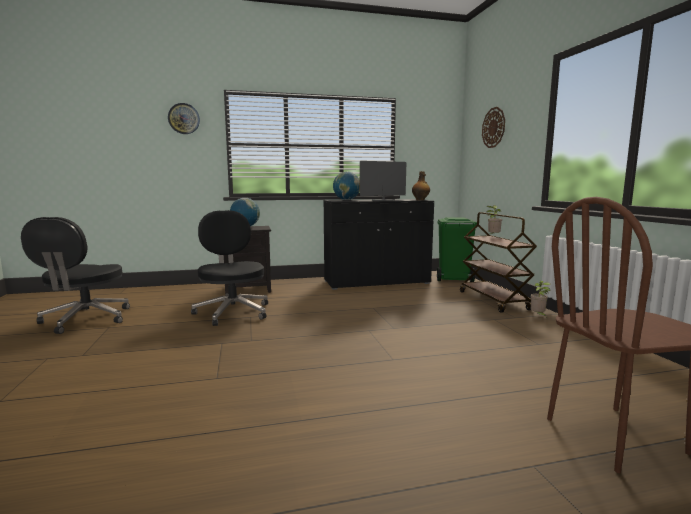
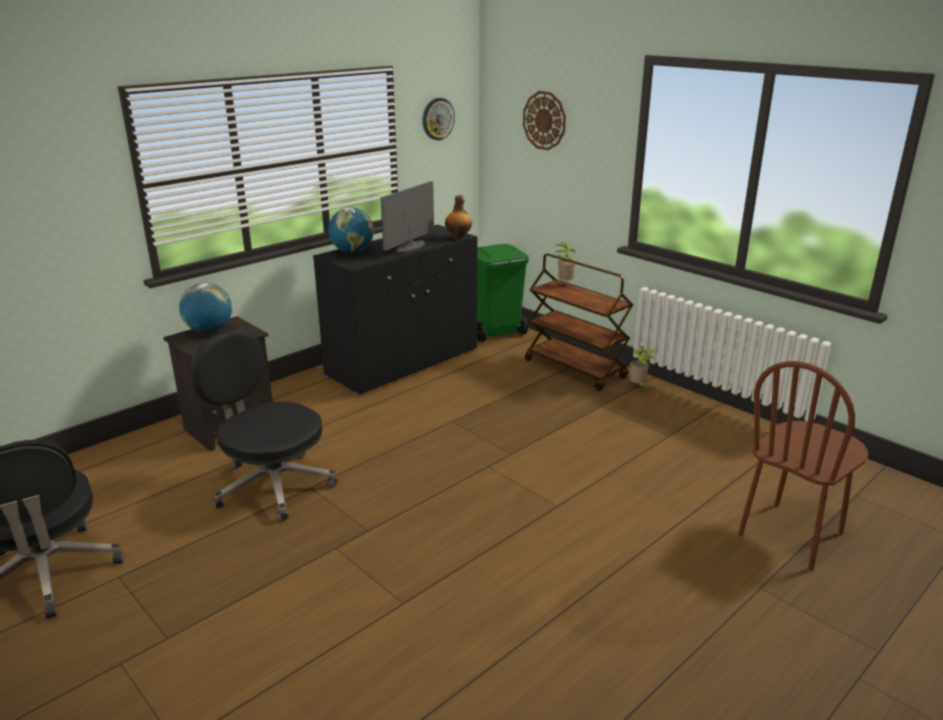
camera: 30 degrees left, 15 degrees up
(184, 118) = (52, 152): wall clock -> wall clock (438, 119)

